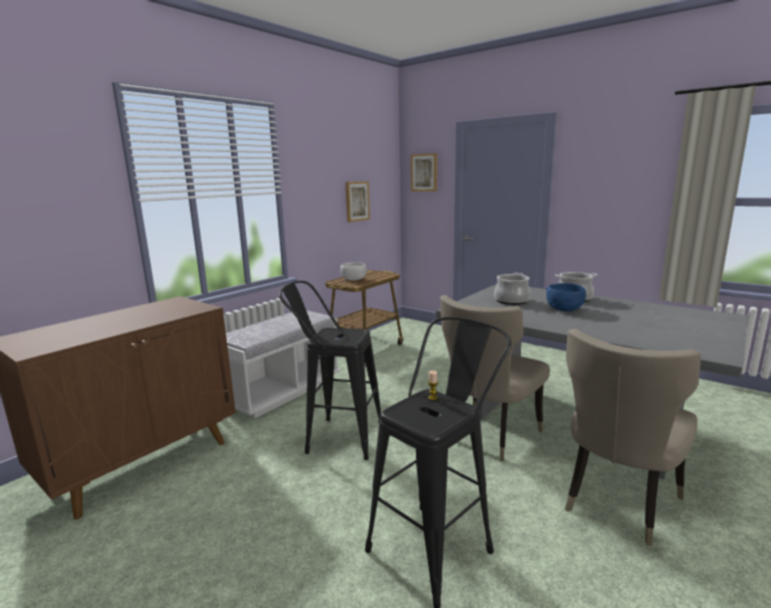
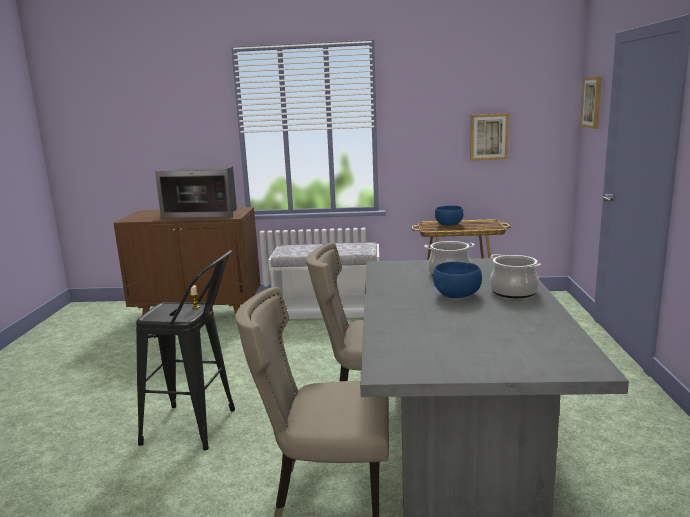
camera: 55 degrees right, 0 degrees up
(142, 315) = (203, 213): none -> microwave
(336, 437) = (289, 351): black stool -> none
(354, 279) = (449, 225): white bowl -> blue bowl

